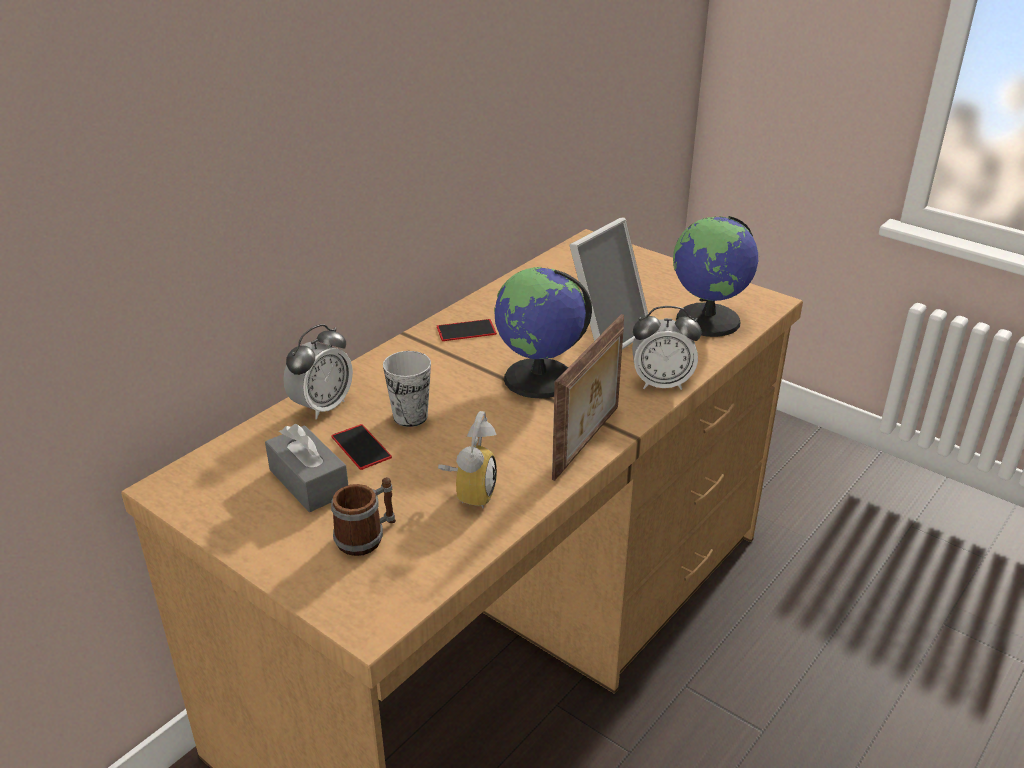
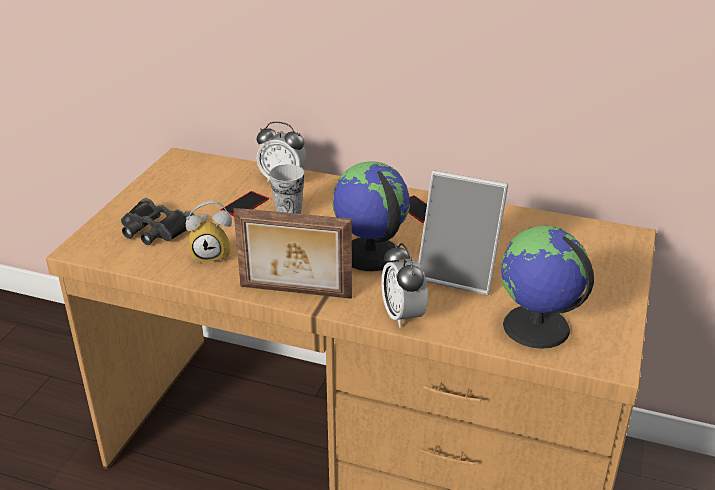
camera: 70 degrees right, 0 degrees up
(309, 482) = (201, 197): grey tissue box -> none
(367, 537) = (155, 229): mug -> black binoculars

